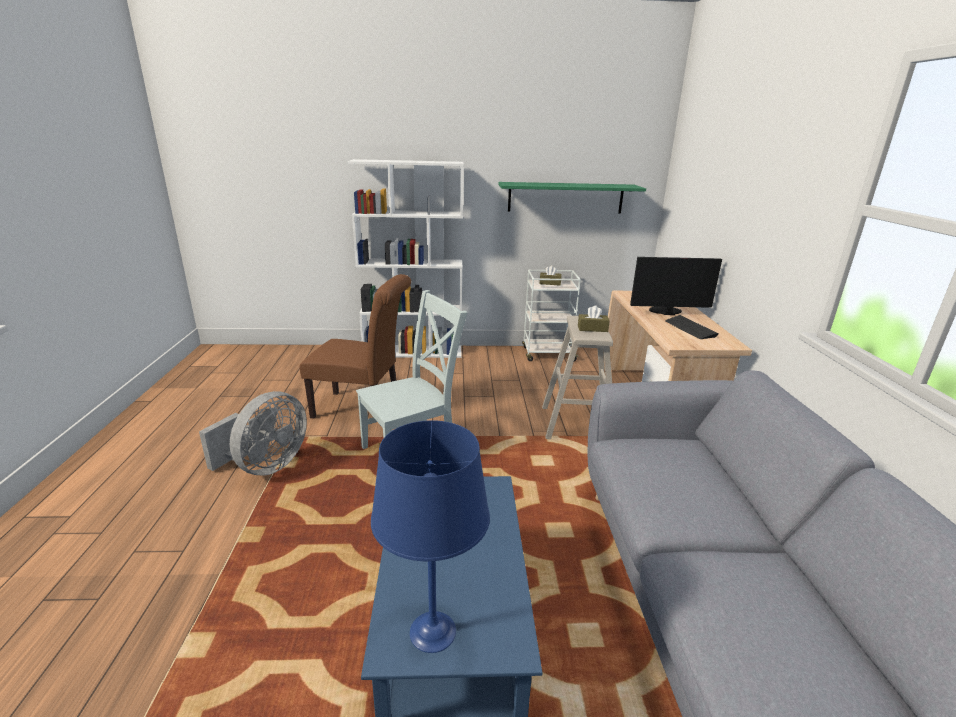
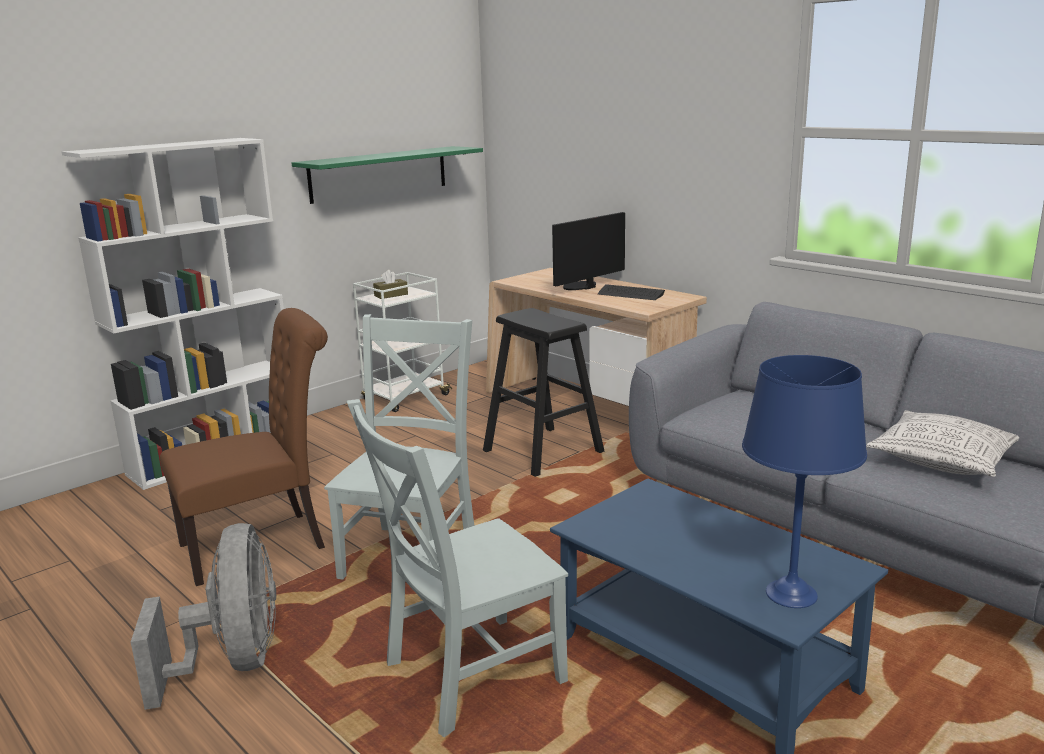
camera: 40 degrees left, 5 degrees down
(331, 543) = (467, 675): none -> grey chair
(577, 424) = (542, 451): beige stool -> black stool
(592, 328) = (546, 319): brown tissue box -> none
(775, 608) = (942, 460): none -> pillow

